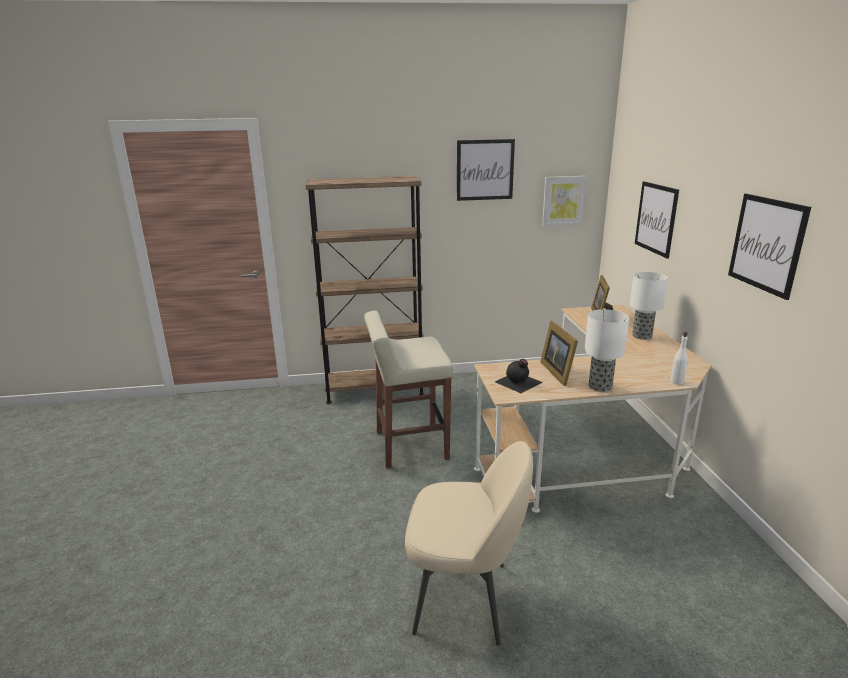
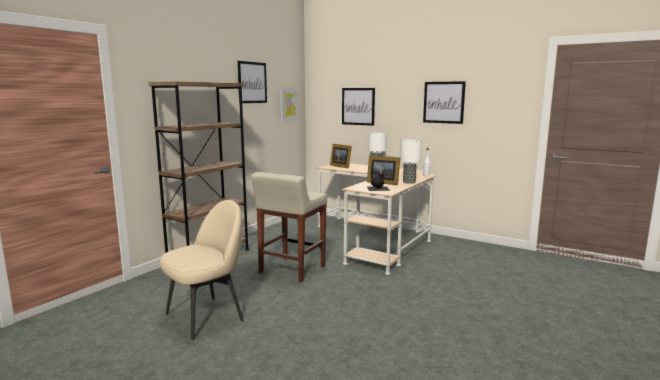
camera: 50 degrees left, 10 degrees down
(465, 597) = (436, 301): beige chair -> beige chair (206, 316)

